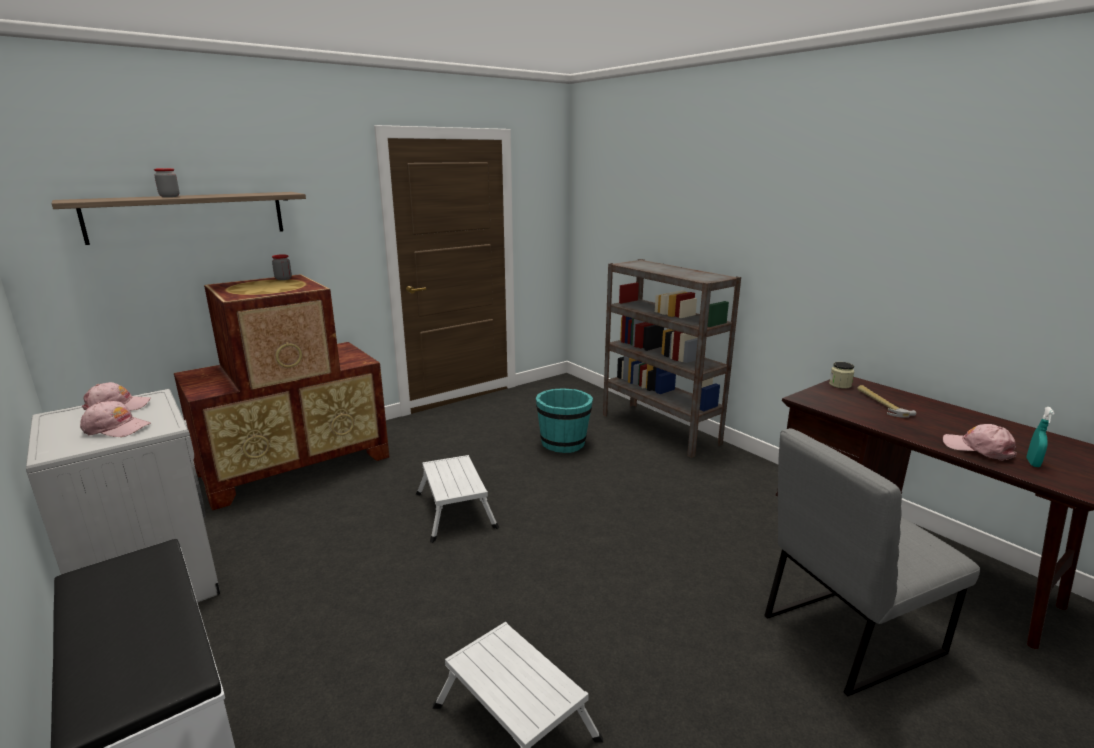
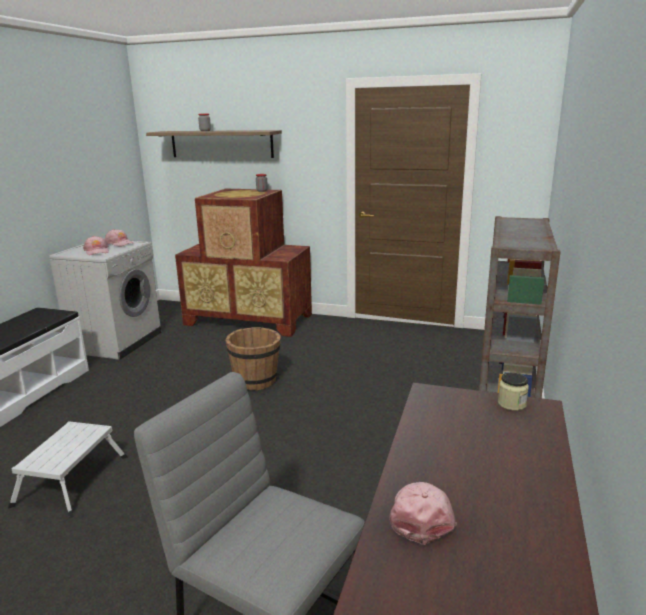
camera: 55 degrees right, 0 degrees up
(455, 510) = (256, 380): white step ladder -> brown bucket
(563, 443) = (402, 379): turquoise bucket -> none
(881, 403) = (487, 435): hammer -> none
(1032, 463) = (423, 563): turquoise spray bottle -> none

